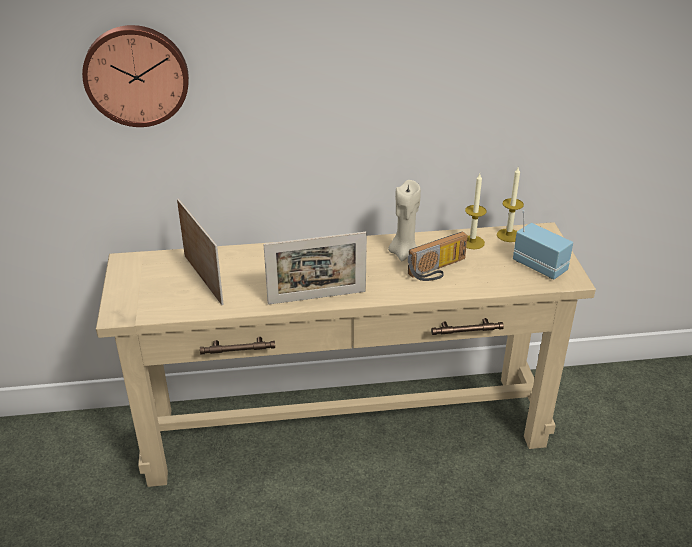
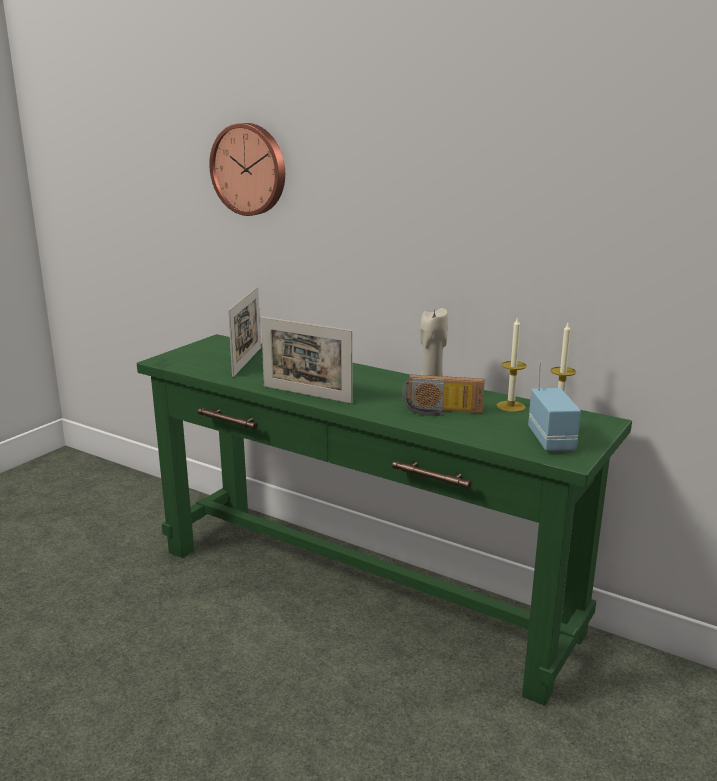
camera: 40 degrees right, 15 degrees down
(345, 429) = (361, 590): beige console table -> green console table

